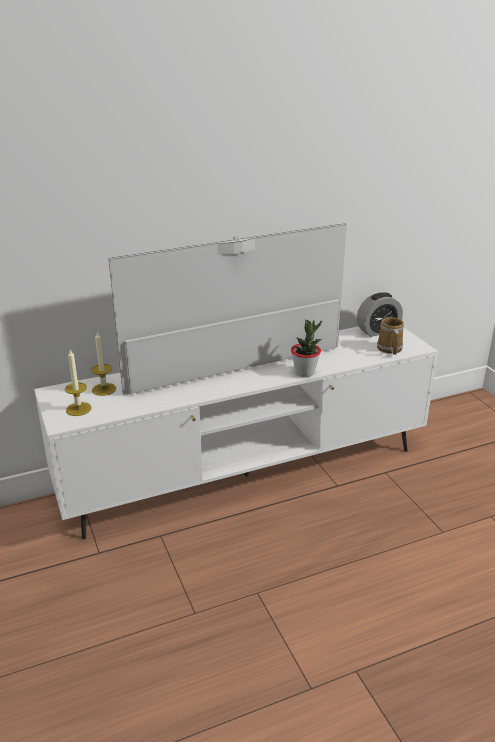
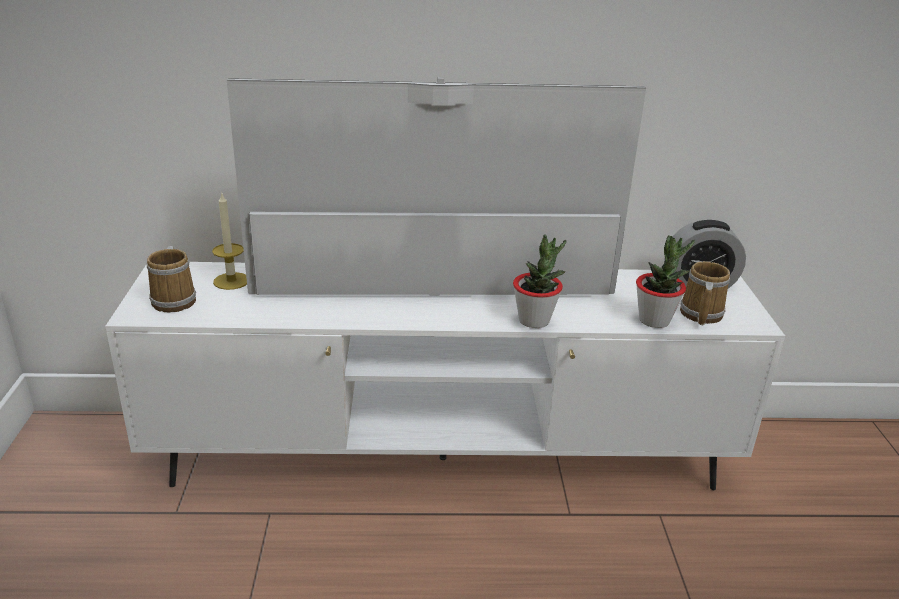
camera: 20 degrees right, 0 degrees up
(78, 409) = (175, 300): candle -> mug
(368, 357) = (654, 320): none -> potted plant

